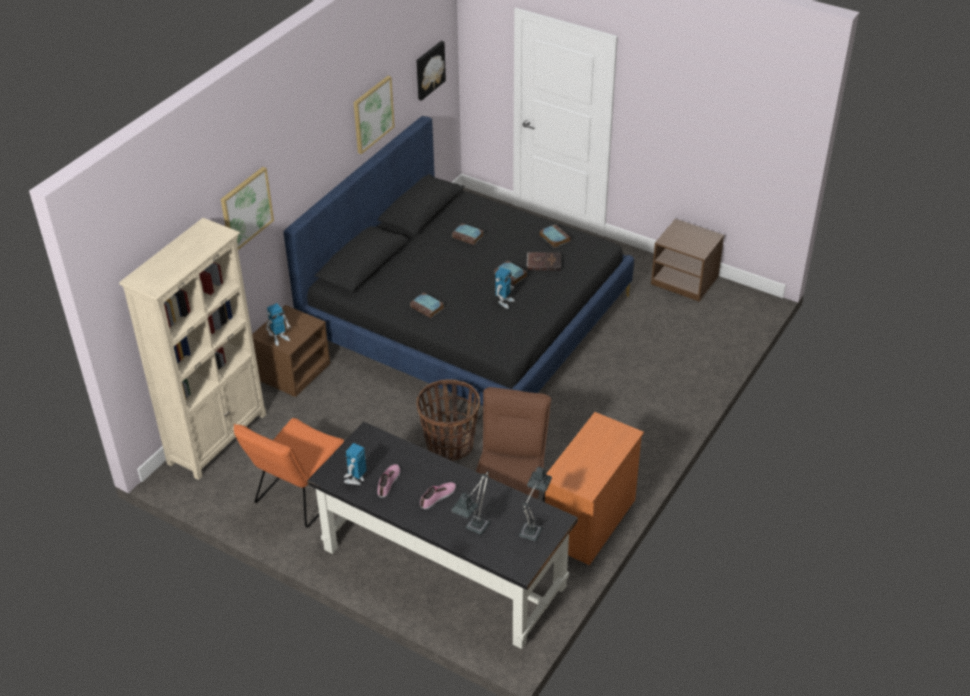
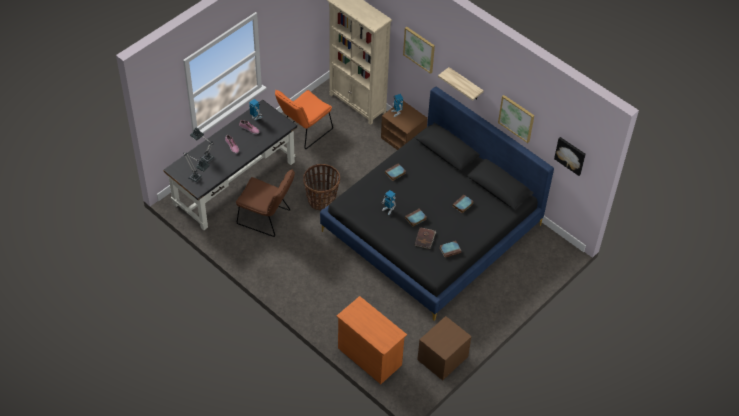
camera: 100 degrees right, 10 degrees up
(298, 496) = (304, 132): orange chair -> orange chair turned 90 degrees counterclockwise
(311, 165) = (465, 84): none -> shelf
(589, 522) = (243, 250): orange dresser -> orange dresser (369, 356)

